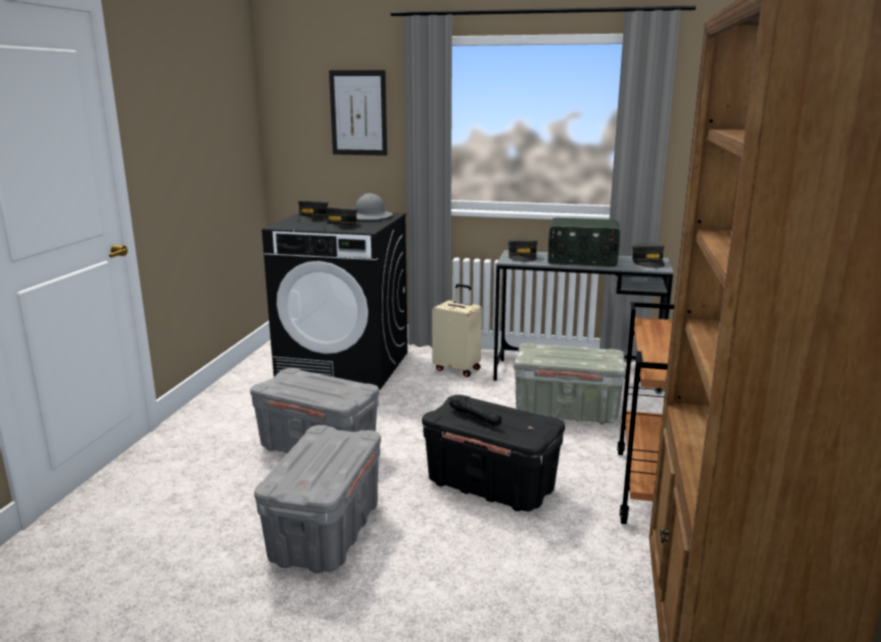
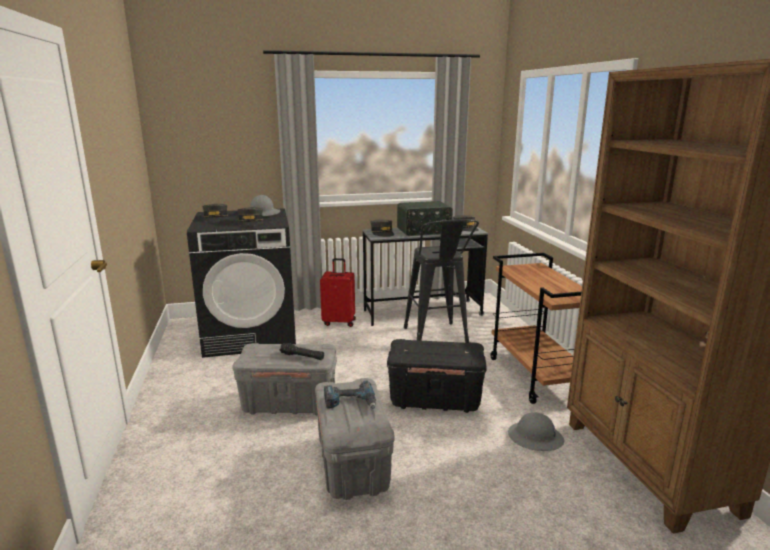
camera: 25 degrees left, 0 degrees up
(325, 453) = (350, 402): none -> power drill
(358, 113) = (234, 130): picture -> none
(457, 369) = (339, 322): beige suitcase -> red suitcase
(475, 417) = (426, 353): black flashlight -> black flashlight (302, 356)
(565, 412) = (437, 338): grey storage box -> black stool
(583, 567) = (535, 438): none -> grey hard hat

